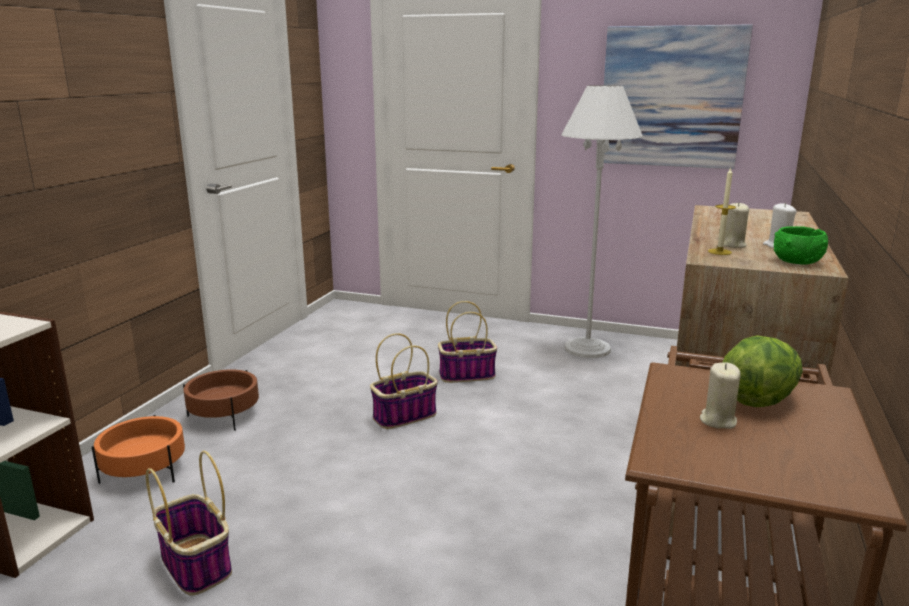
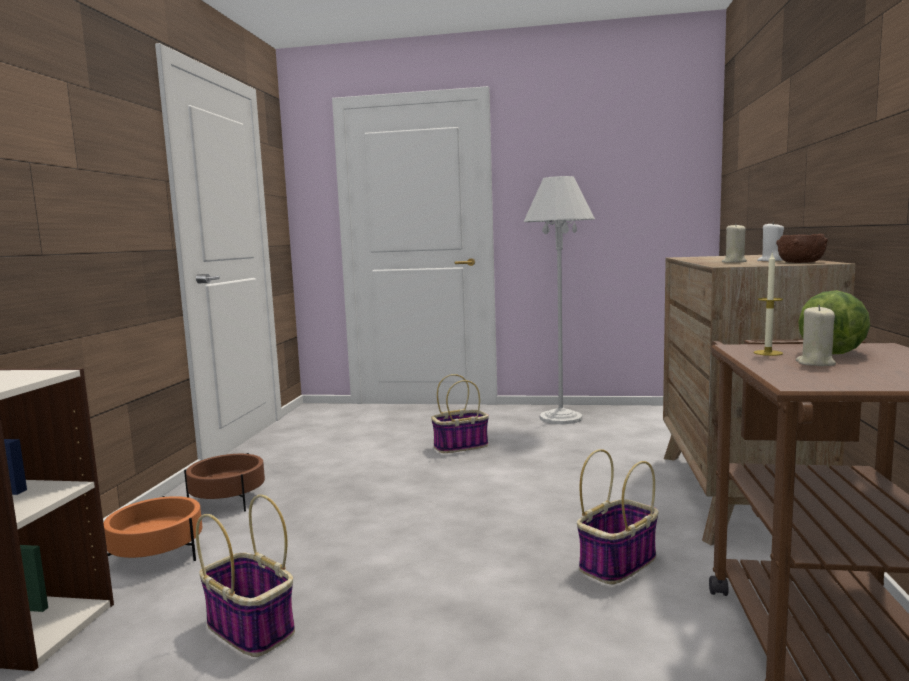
camera: 10 degrees left, 10 degrees down
(405, 416) = (416, 481): basket -> basket (618, 562)
(671, 97) = (609, 190): picture -> none
(719, 252) = (729, 264): candle -> candle (768, 353)
(797, 261) = (800, 262): green bowl -> brown bowl

